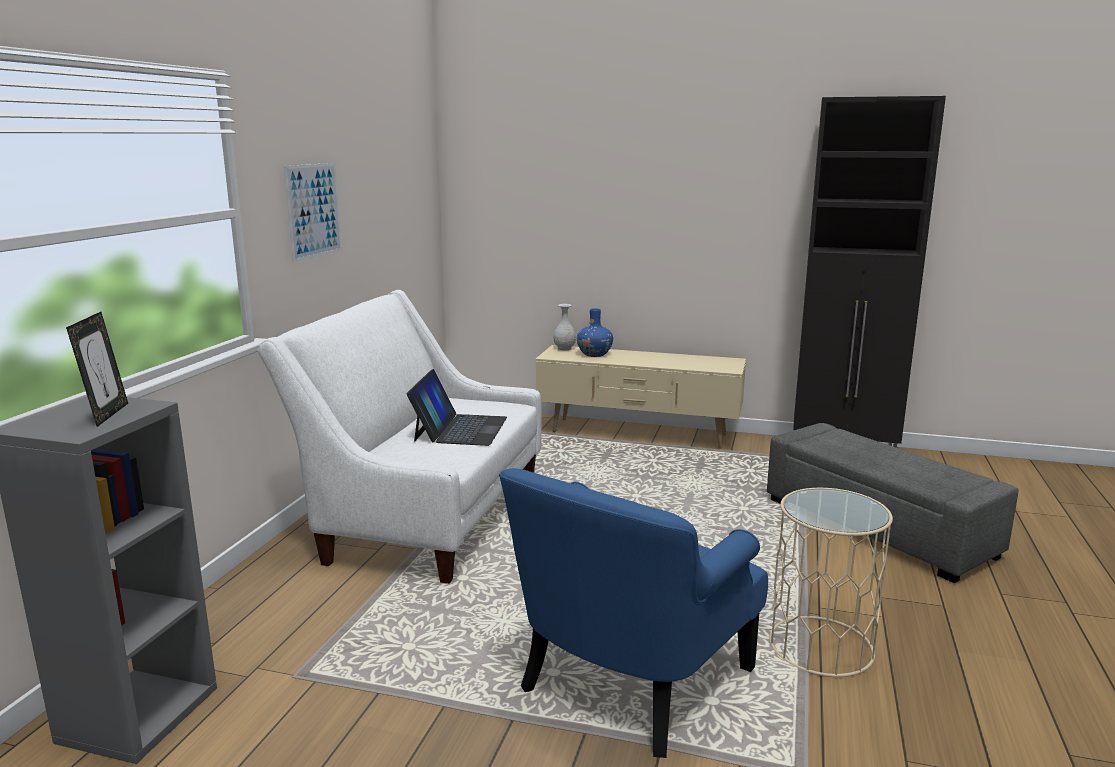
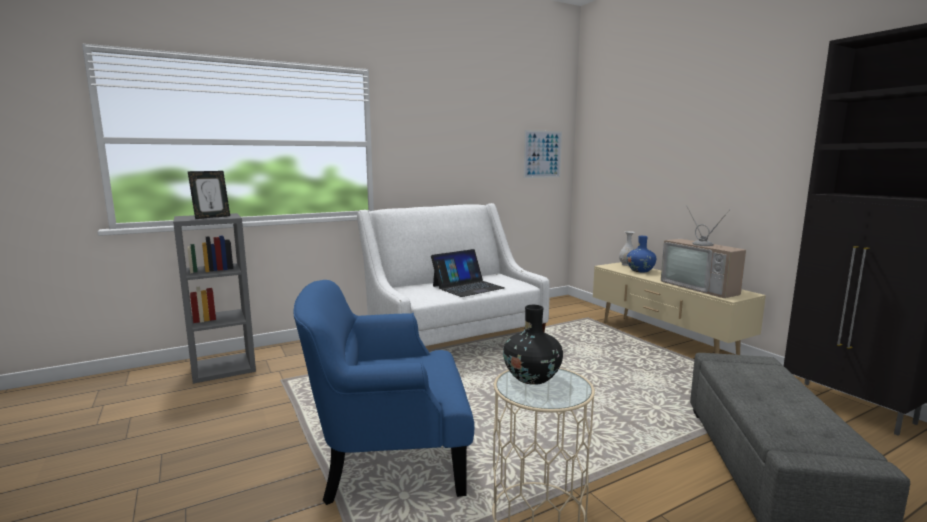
camera: 45 degrees right, 5 degrees down
(314, 210) = (436, 150): picture -> picture (542, 154)
(688, 362) = (702, 287): none -> television
(815, 506) = (532, 377): none -> black vase

